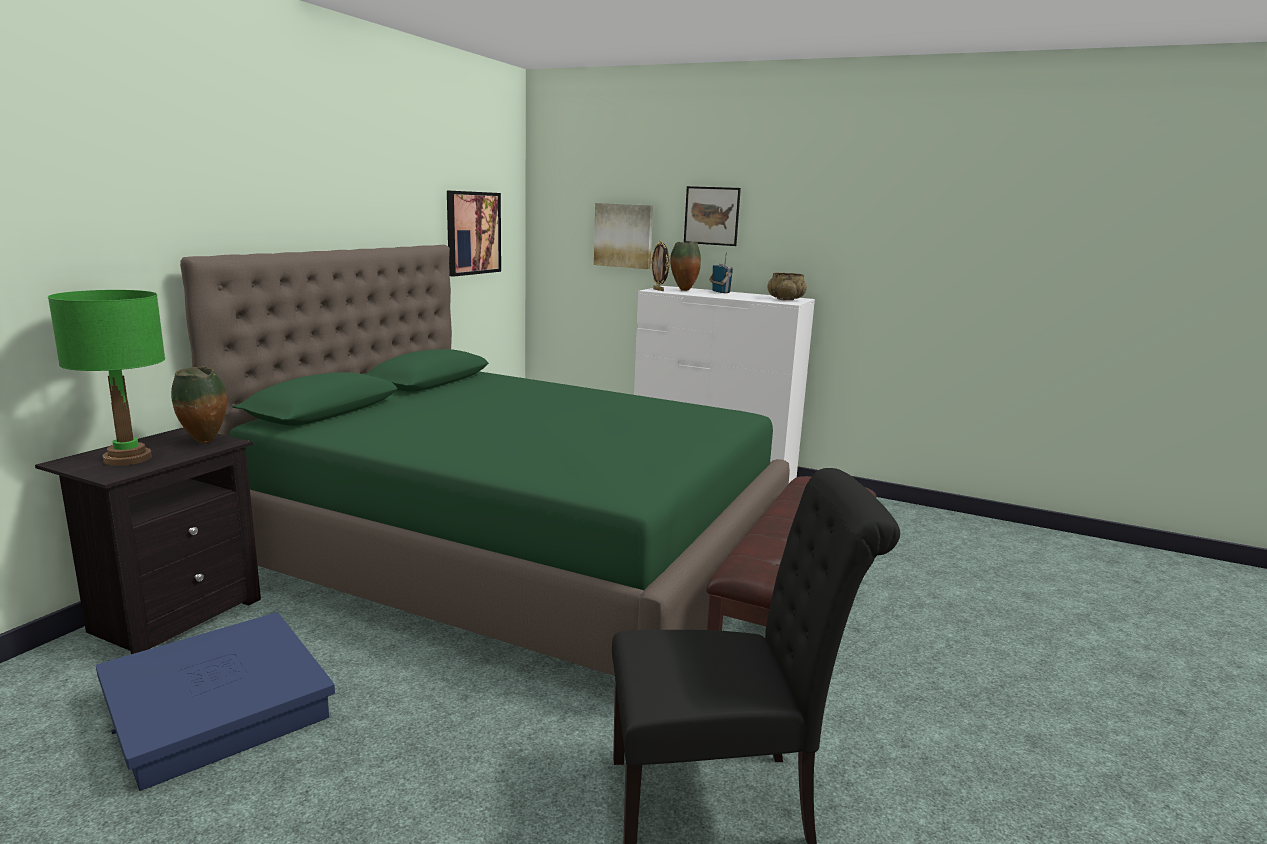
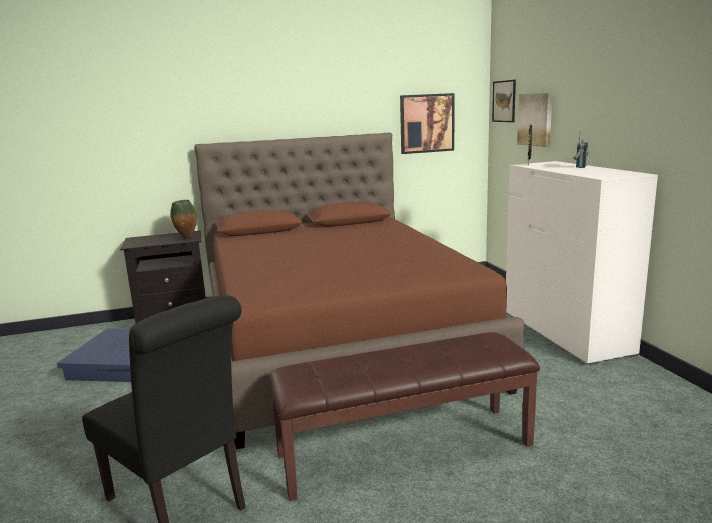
camera: 50 degrees right, 0 degrees up
(127, 459) = (149, 240): green table lamp -> none
(518, 557) = (337, 342): green bed -> brown bed
(683, 290) = (551, 165): vase -> none
(711, 216) = (587, 97): picture -> picture (504, 101)
(785, 299) = (616, 174): beige bowl -> none

